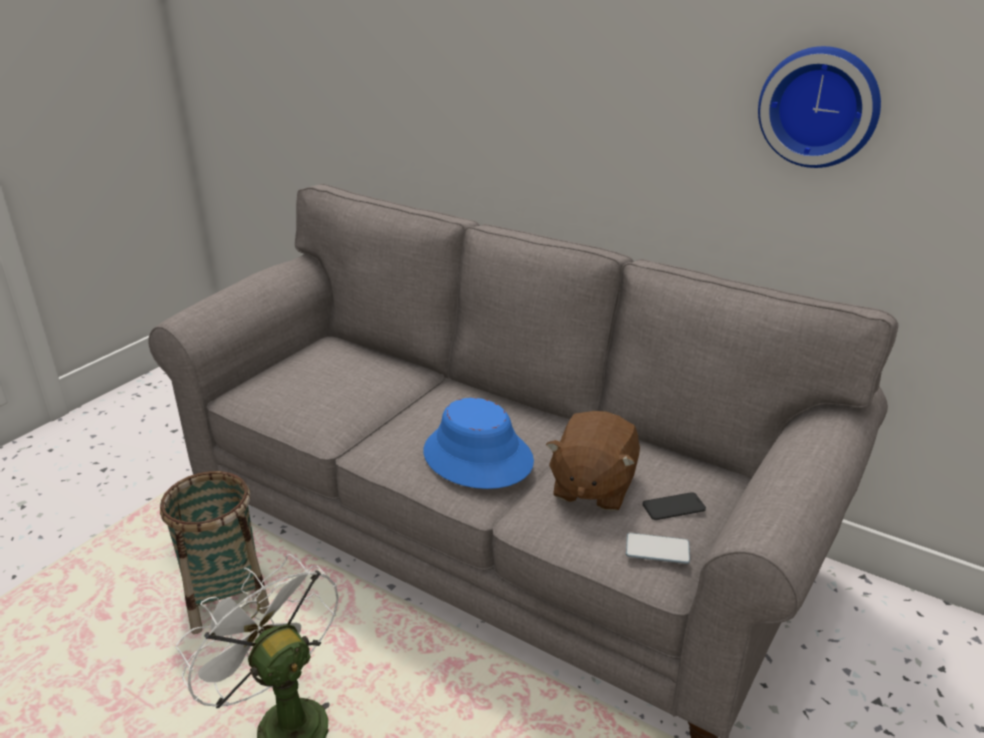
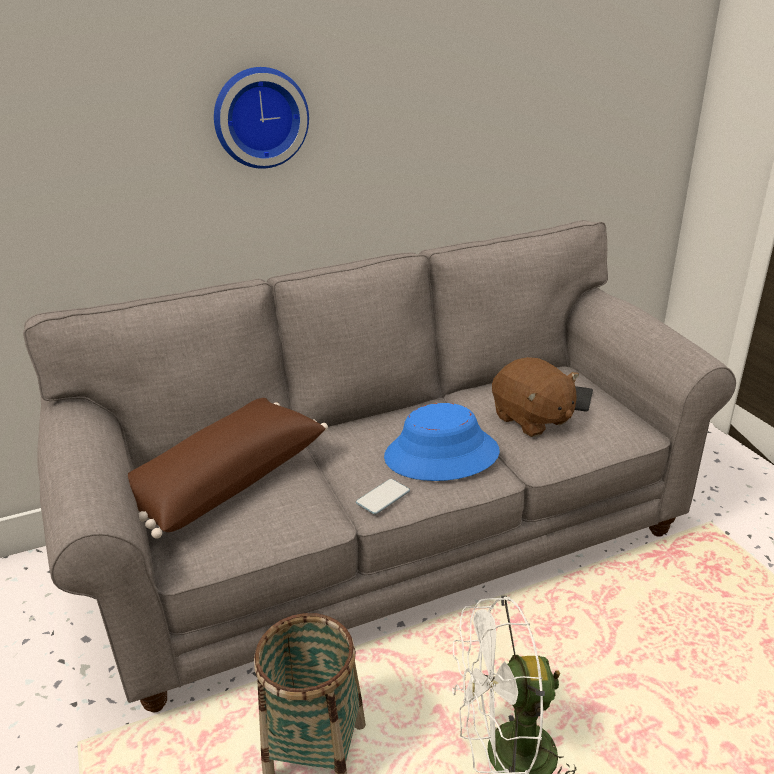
camera: 55 degrees left, 0 degrees up
(335, 369) = (223, 481): none -> brown pillow
(657, 549) = (618, 422): phone -> phone (383, 497)
(820, 106) = (507, 95): wall clock -> wall clock (260, 117)

